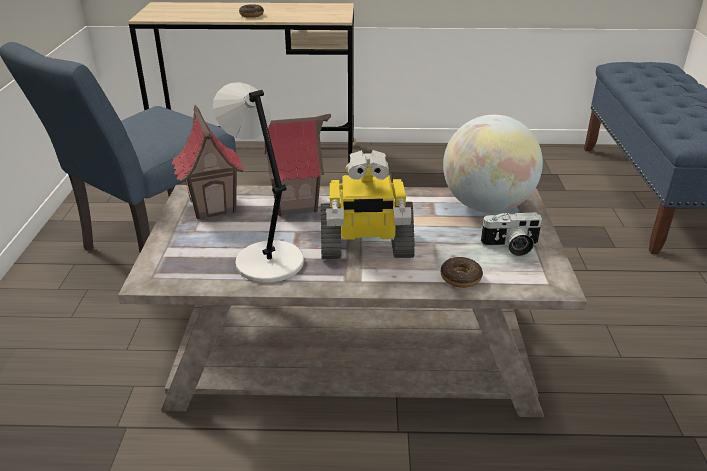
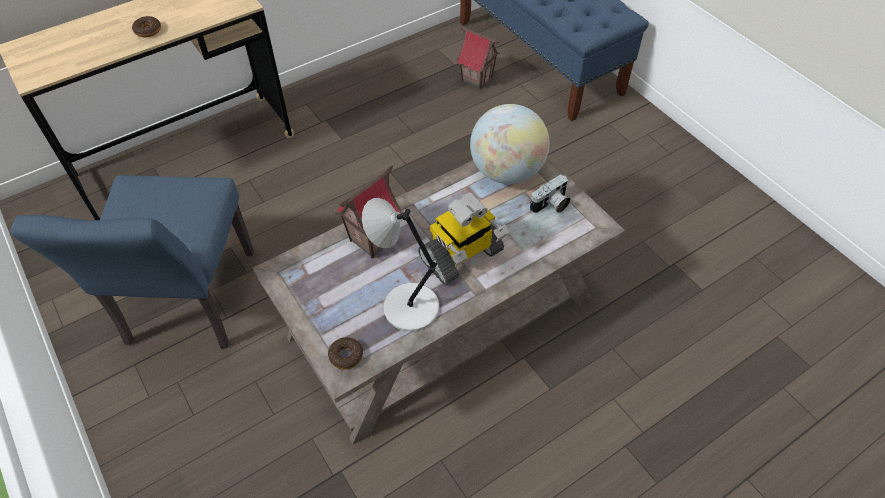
camera: 35 degrees left, 20 degrees up
(214, 206) = (311, 275): toy house -> toy house (477, 78)
(460, 277) = (543, 251): donut -> donut (346, 356)

